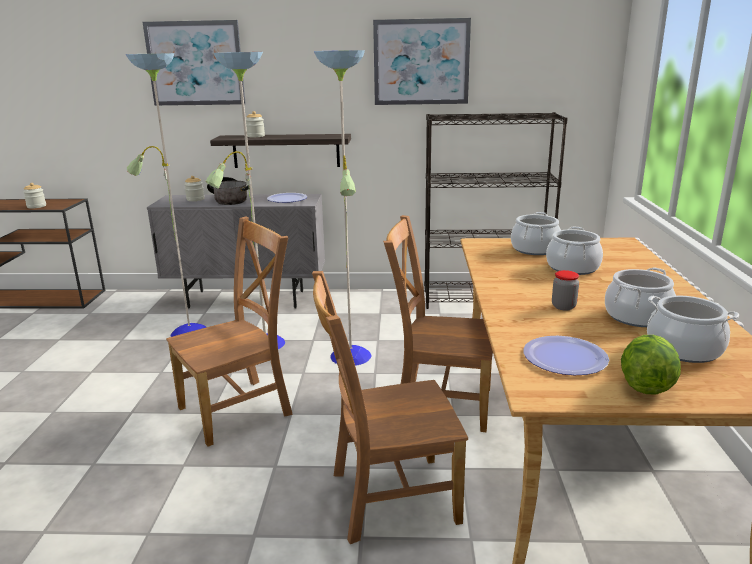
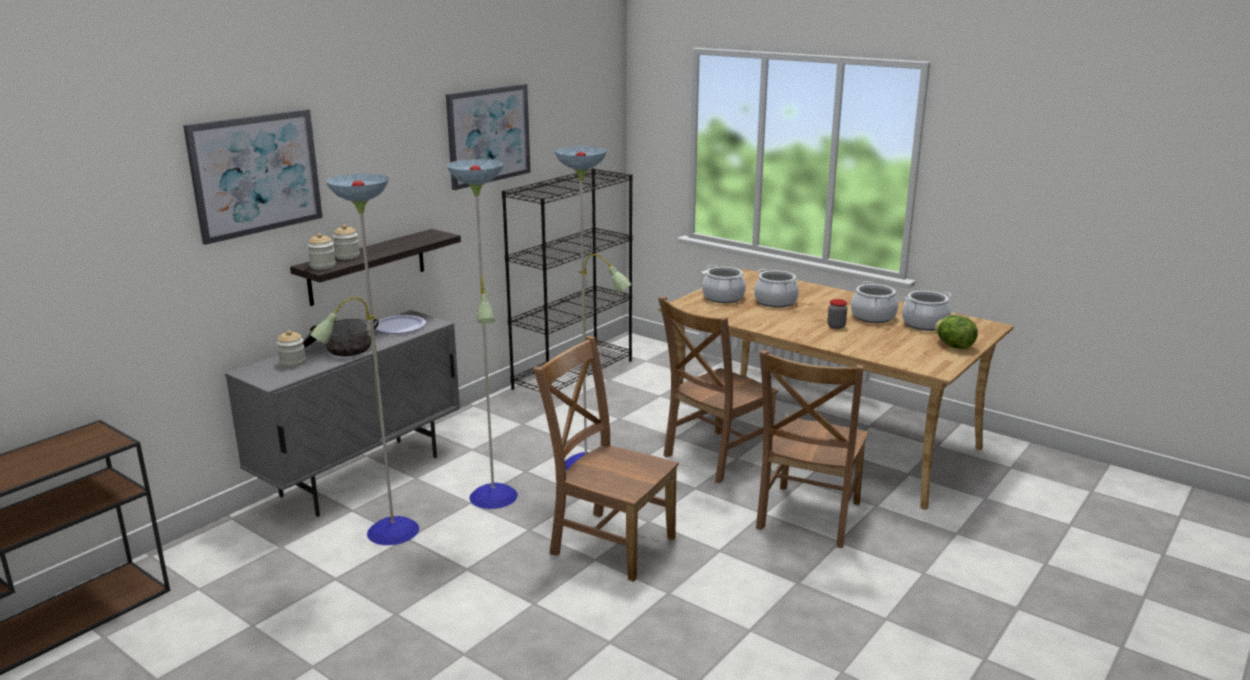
camera: 55 degrees left, 0 degrees up
(36, 206) = (66, 457): jar -> jar (323, 266)
(239, 409) = (609, 543): brown chair -> brown chair turned 60 degrees counterclockwise
(565, 357) = (904, 350): plate -> none

